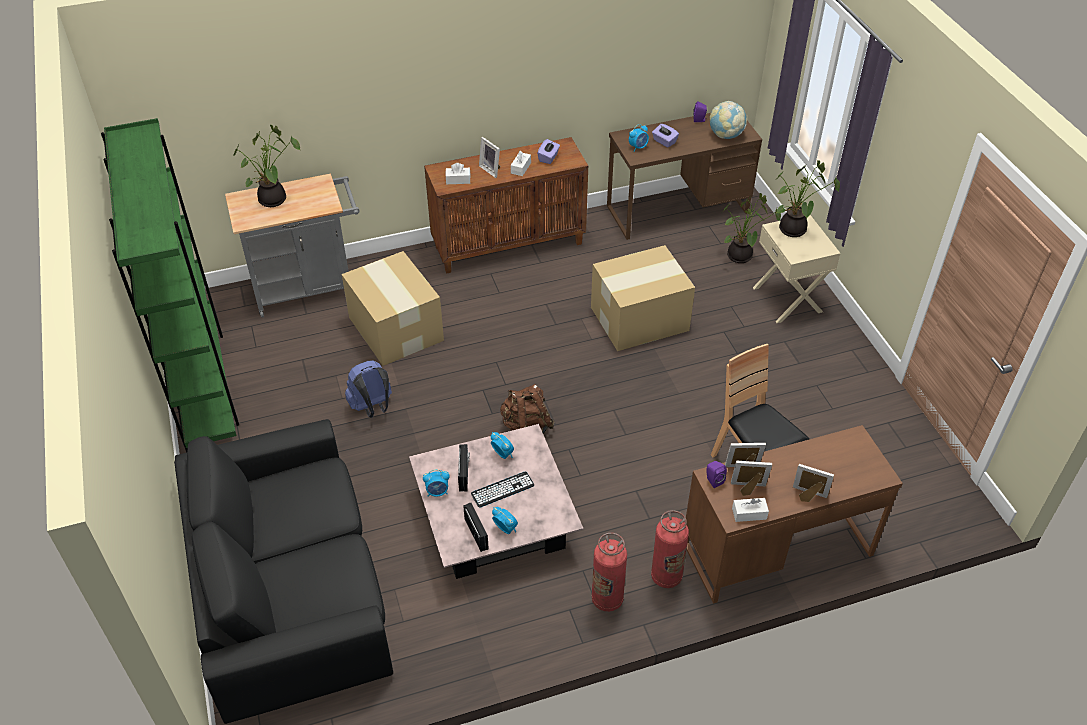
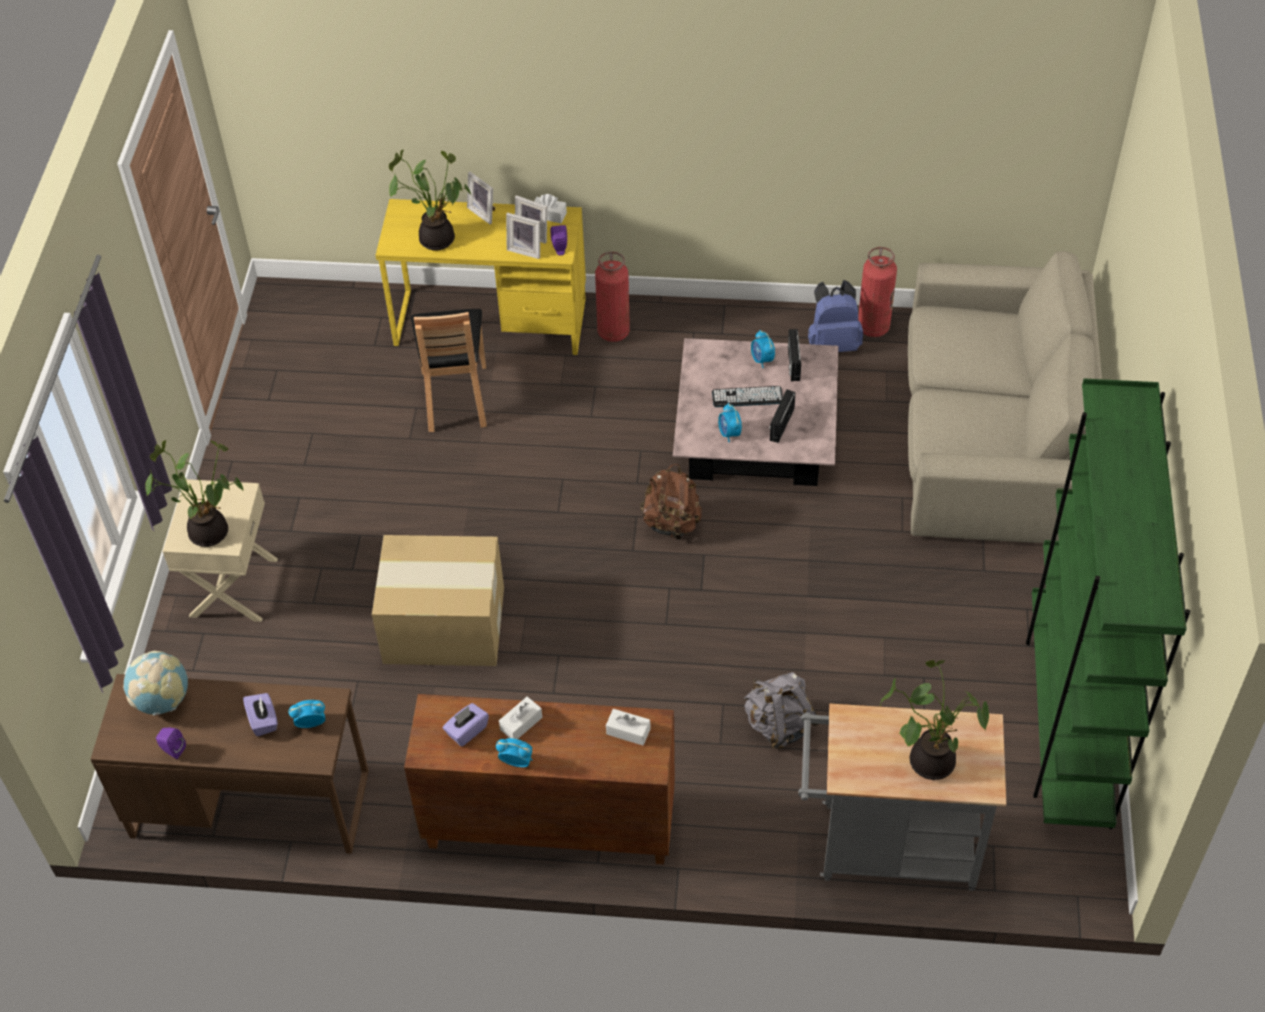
camera: 155 degrees left, 5 degrees up
(291, 587) = (992, 434): black sofa -> beige sofa
(372, 407) = (849, 611): blue backpack -> blue backpack (833, 343)
(396, 328) = (779, 725): cardboard box -> grey backpack
(437, 492) = (817, 415): alarm clock -> alarm clock (516, 762)
(491, 169) = (567, 736): picture frame -> none
(607, 599) = (681, 330): fire extinguisher -> fire extinguisher (873, 327)
(740, 257) = (235, 676): potted plant -> potted plant (437, 237)
(777, 548) = (490, 322): brown desk -> yellow desk

